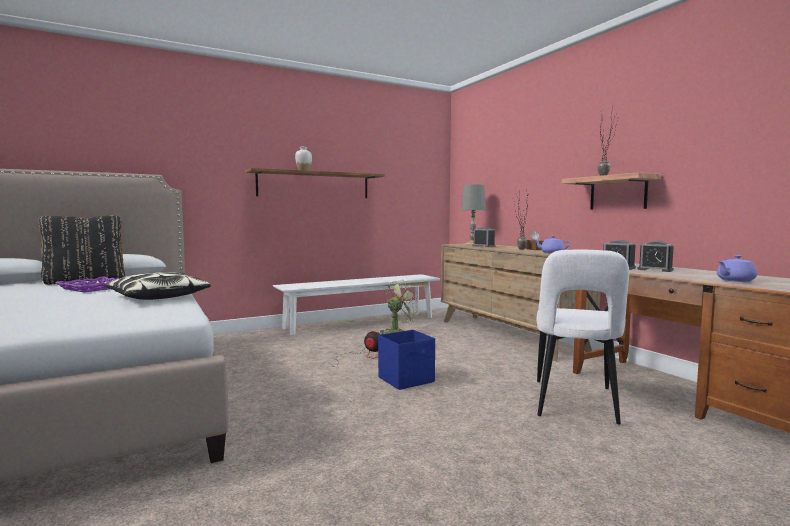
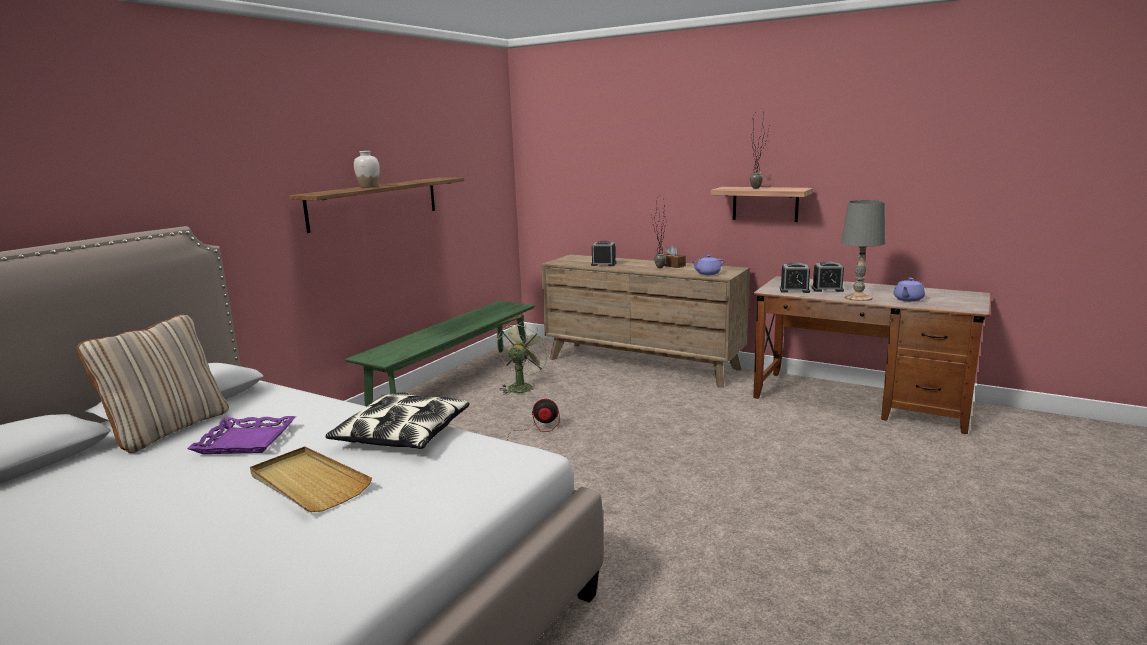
camera: 30 degrees left, 10 degrees up
(56, 303) = (308, 483): none -> beige tray
(85, 281) = (169, 429): black pillow -> beige pillow
(361, 322) = (455, 382): white bench -> green bench
(407, 379) = (625, 448): blue storage box -> none
(473, 244) = (575, 258): grey table lamp -> grey table lamp (858, 297)
(574, 404) = (792, 432): white chair -> none

